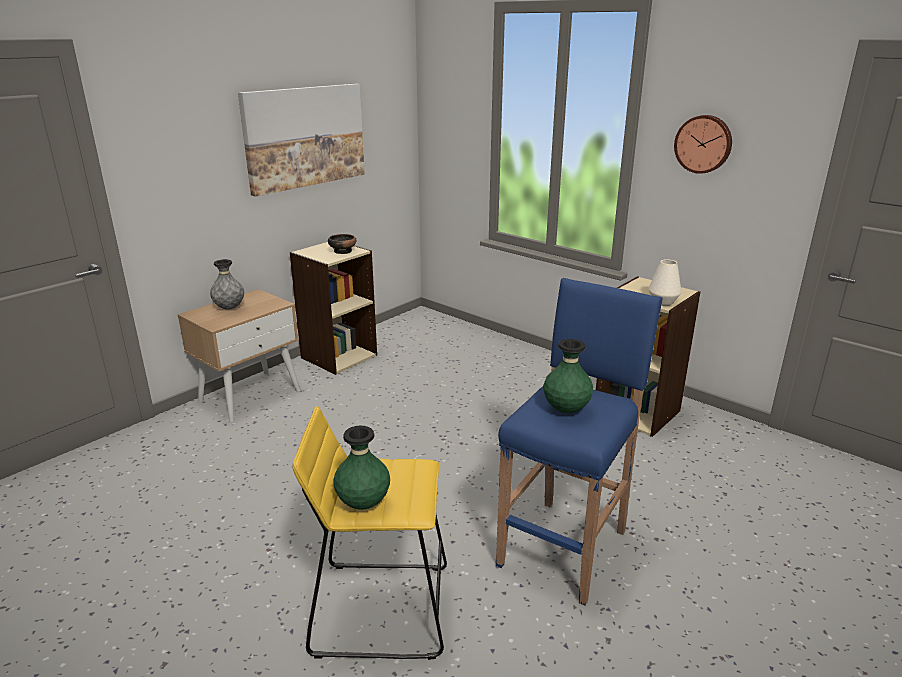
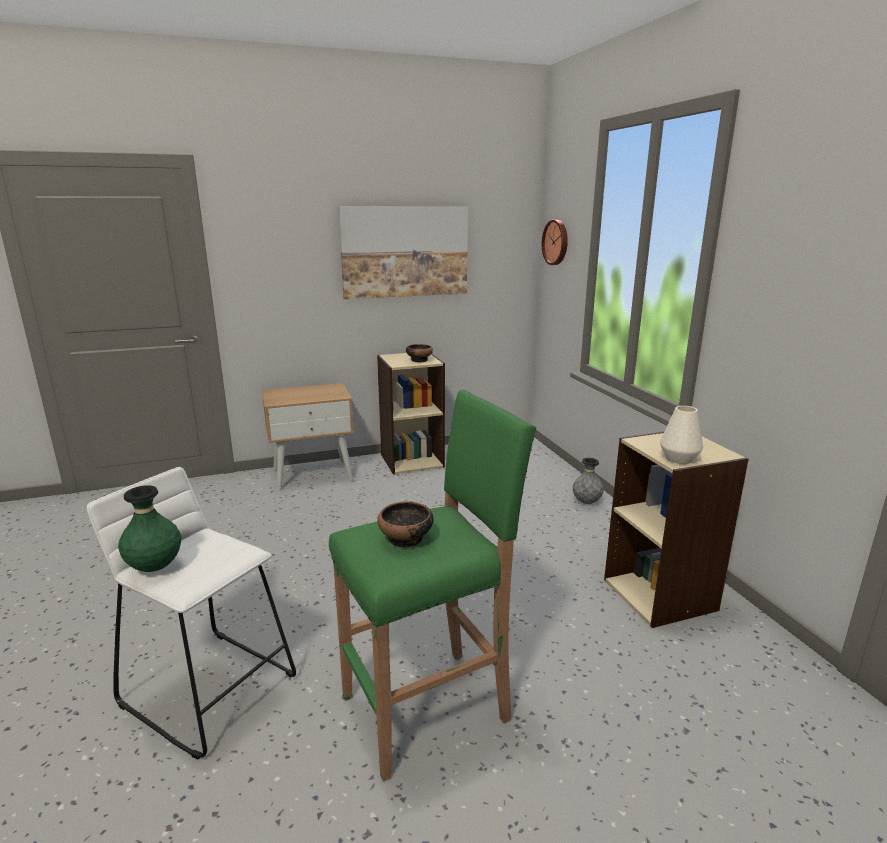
camera: 30 degrees right, 5 degrees down
(229, 308) = (301, 392): grey vase -> grey vase (586, 502)
(381, 608) = (210, 688): yellow stool -> white stool
(565, 546) = (429, 707): blue stool -> green stool
(566, 410) = (406, 539): green vase -> bowl
(703, 144) = (782, 268): wall clock -> wall clock (556, 242)

